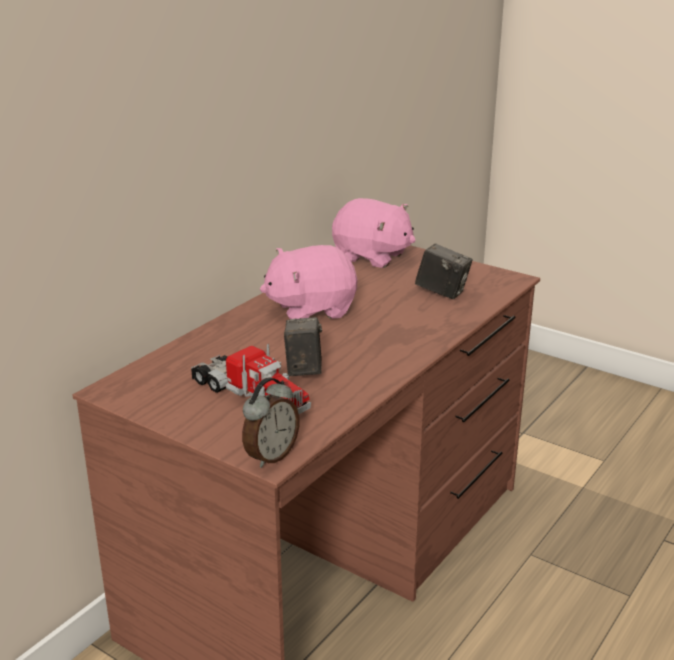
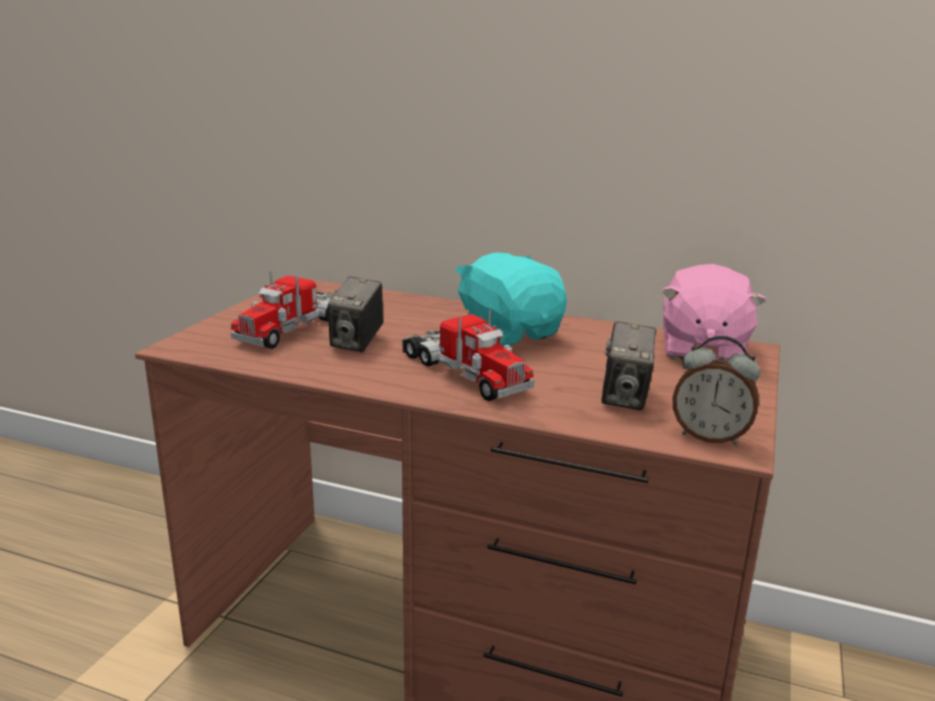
camera: 75 degrees right, 5 degrees down
(270, 456) = (182, 345): alarm clock -> alarm clock (710, 436)
(303, 370) = (357, 343): camera -> camera turned 120 degrees clockwise
(311, 309) = (510, 333): pink plush toy -> turquoise plush toy
(385, 335) = (463, 373): none -> toy truck

